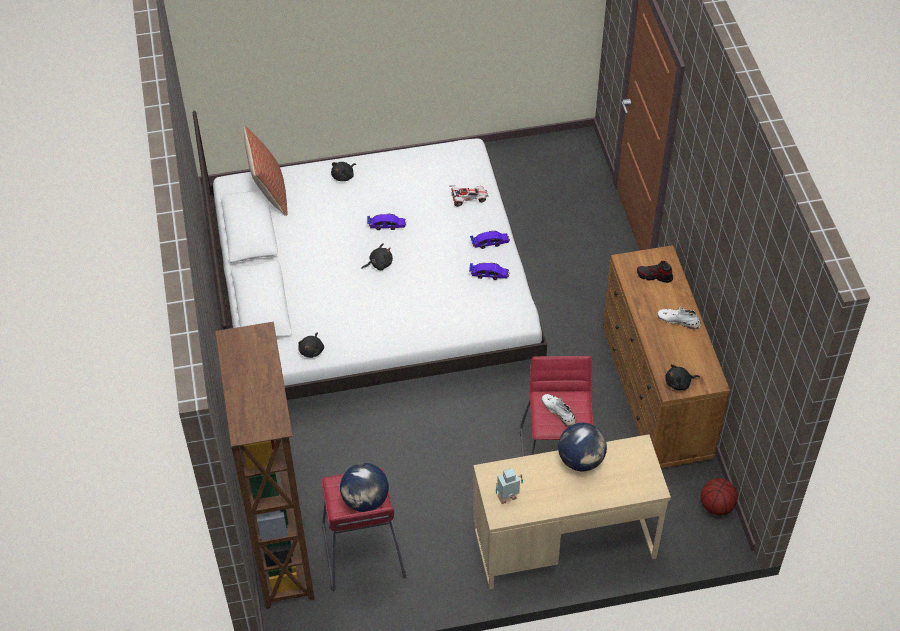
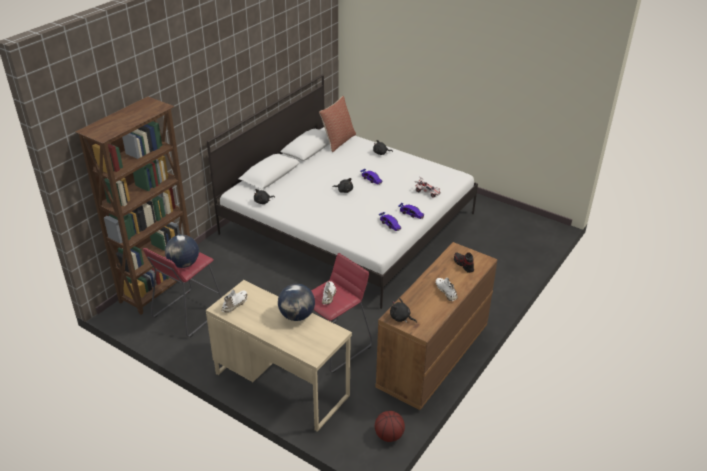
camera: 45 degrees right, 15 degrees down
(508, 498) = (235, 304): toy robot -> white shoe

